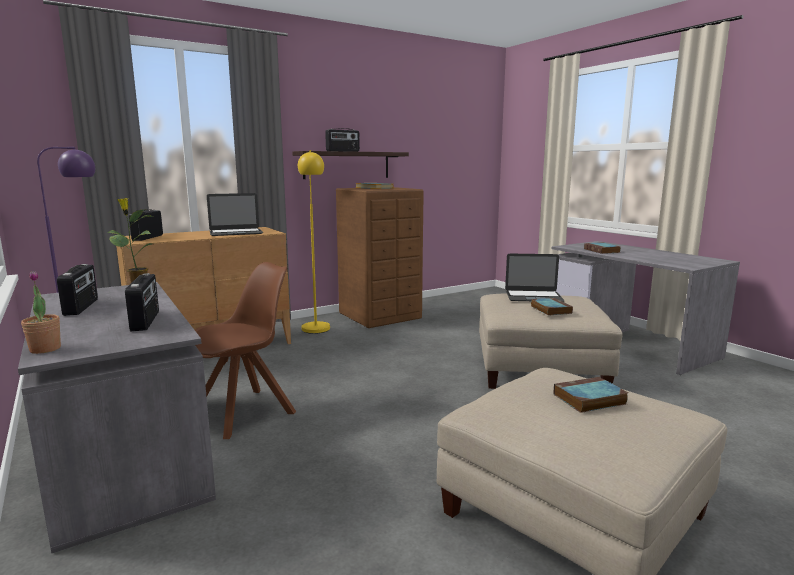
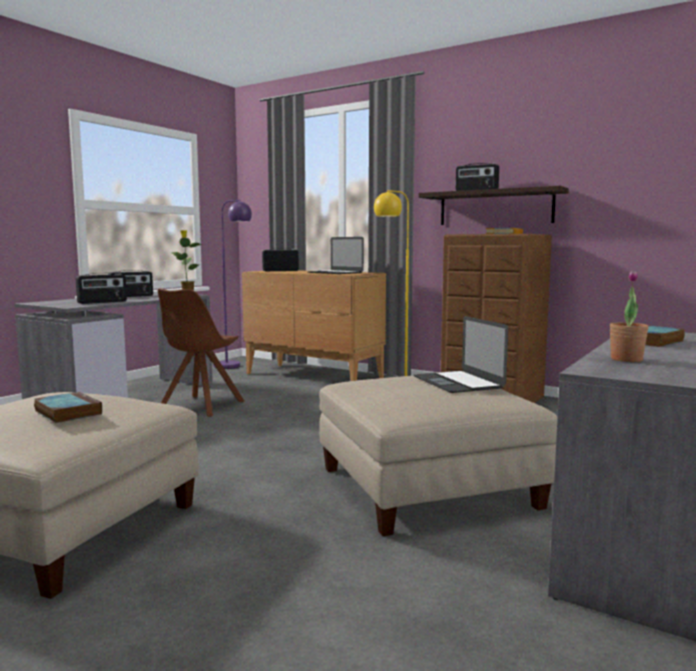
camera: 65 degrees right, 5 degrees down
(45, 349) = (45, 301): potted plant -> potted plant (626, 359)
(246, 412) = (200, 406): brown chair -> brown chair turned 90 degrees clockwise
(550, 309) = (398, 390): book -> none

